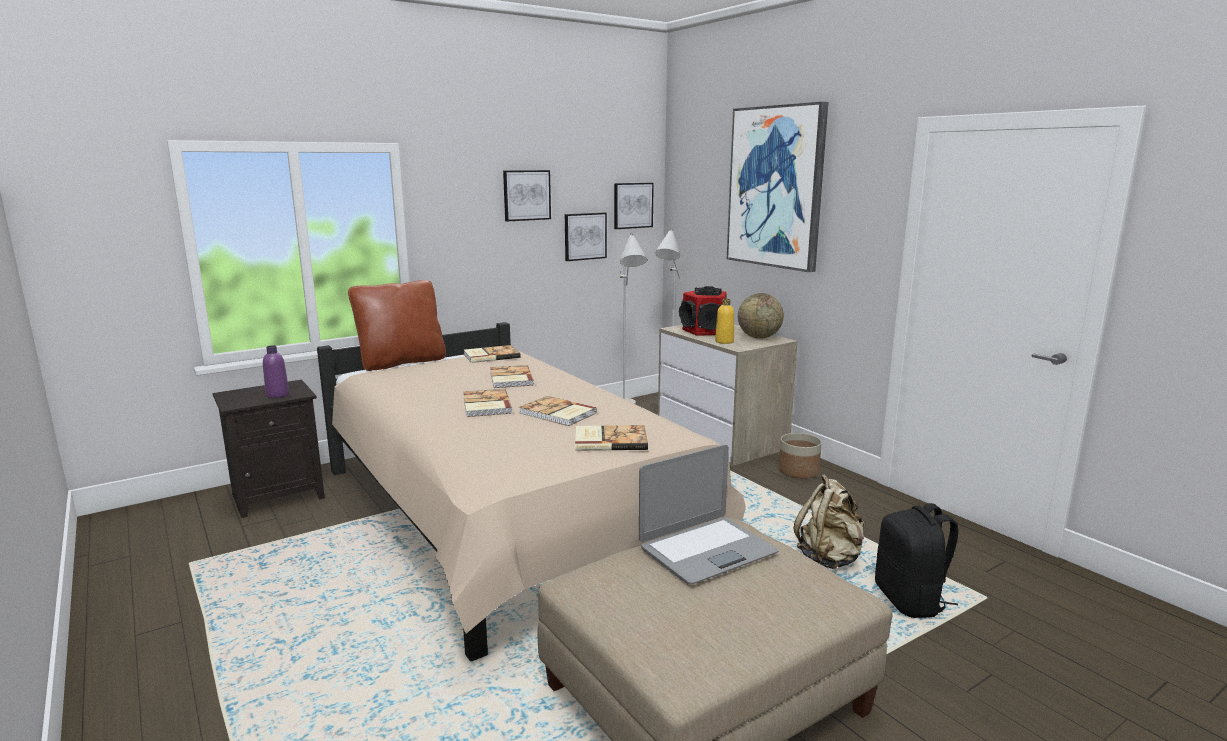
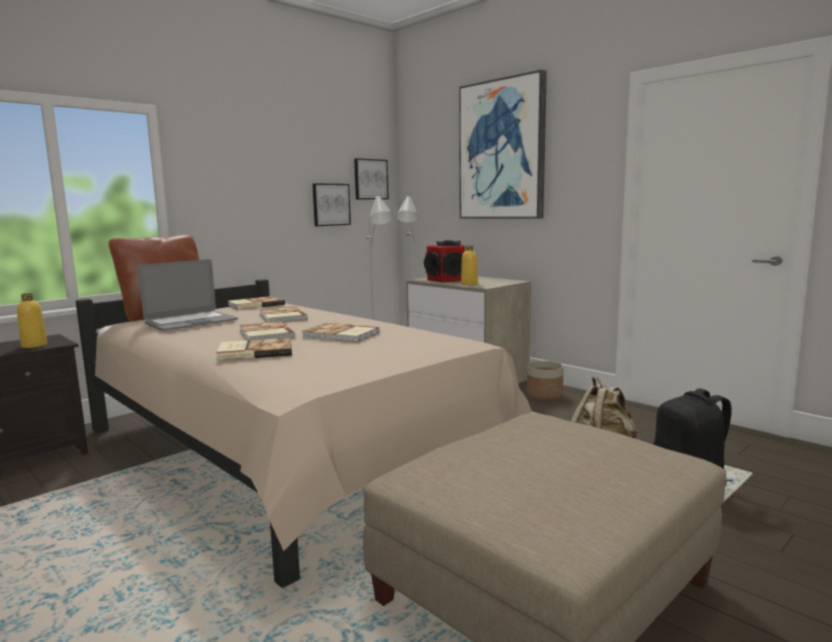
camera: 10 degrees left, 5 degrees down
(277, 395) = (34, 345): purple bottle -> yellow bottle
(526, 195) = (278, 164): picture -> none
(609, 440) = (403, 349): book -> book (255, 352)
(706, 550) = (528, 436): laptop -> laptop (191, 322)
(759, 337) = (497, 281): globe -> none

